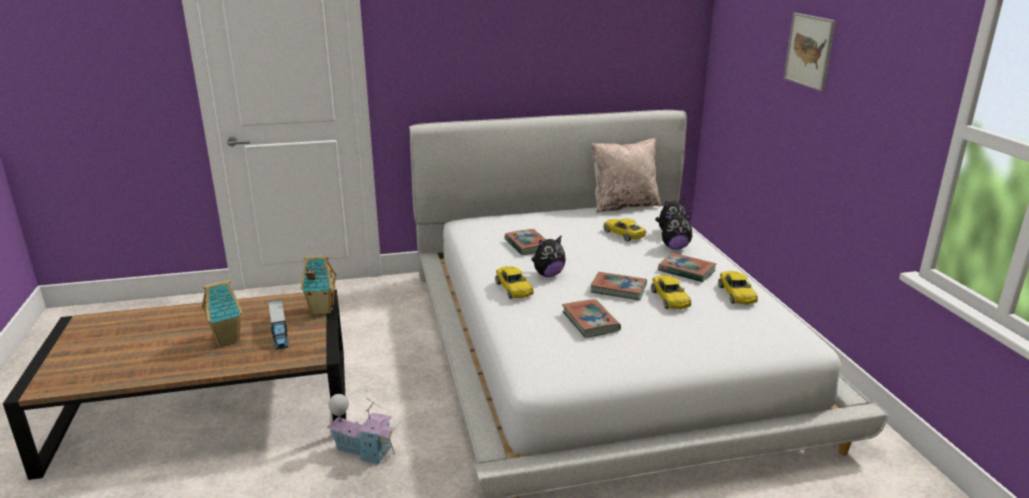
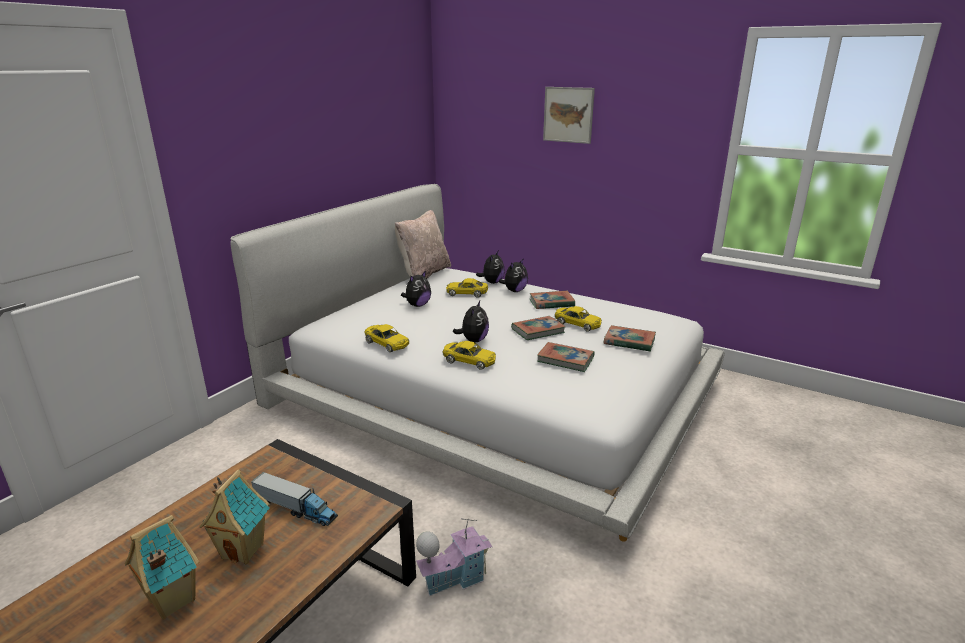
camera: 45 degrees left, 0 degrees up
(321, 309) = (298, 463): toy house -> toy house (171, 601)
(527, 245) = (414, 325): book -> book (629, 342)
(562, 230) = (417, 305): none -> plush toy
(736, 294) = (603, 306): yellow toy car -> yellow toy car (387, 343)

